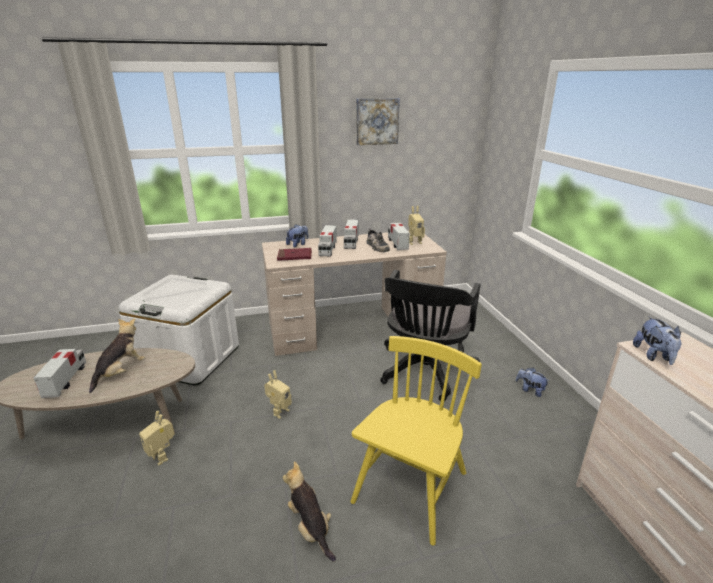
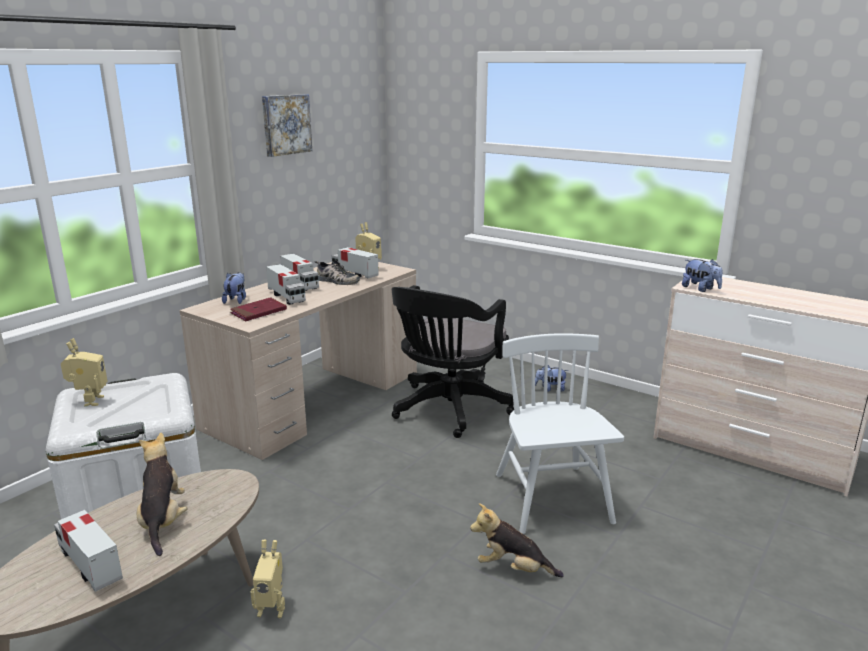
camera: 40 degrees left, 5 degrees down
(279, 411) = (349, 505): toy robot -> toy robot (89, 401)
(410, 488) = (552, 498): yellow chair -> white chair
(424, 372) = (448, 410): black office chair -> black office chair turned 45 degrees clockwise

